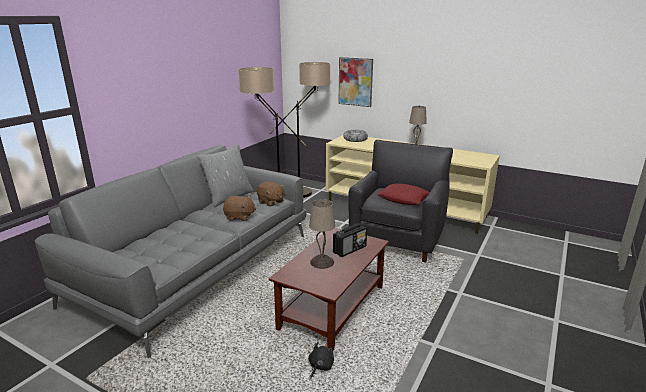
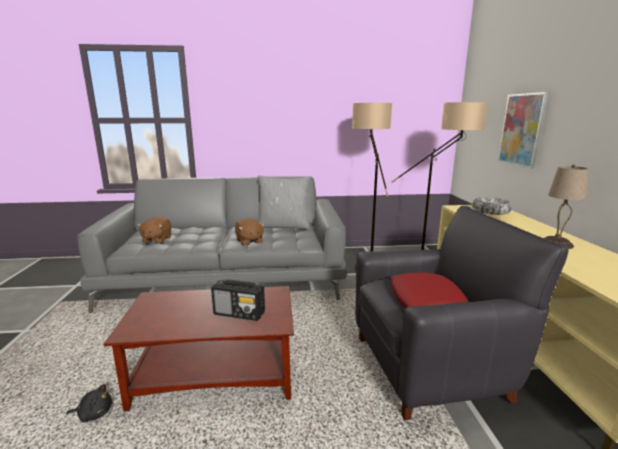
camera: 55 degrees right, 5 degrees down
(270, 202) = (299, 241): brown plush toy -> brown plush toy (156, 240)
(322, 262) = (193, 307): beige table lamp -> none

